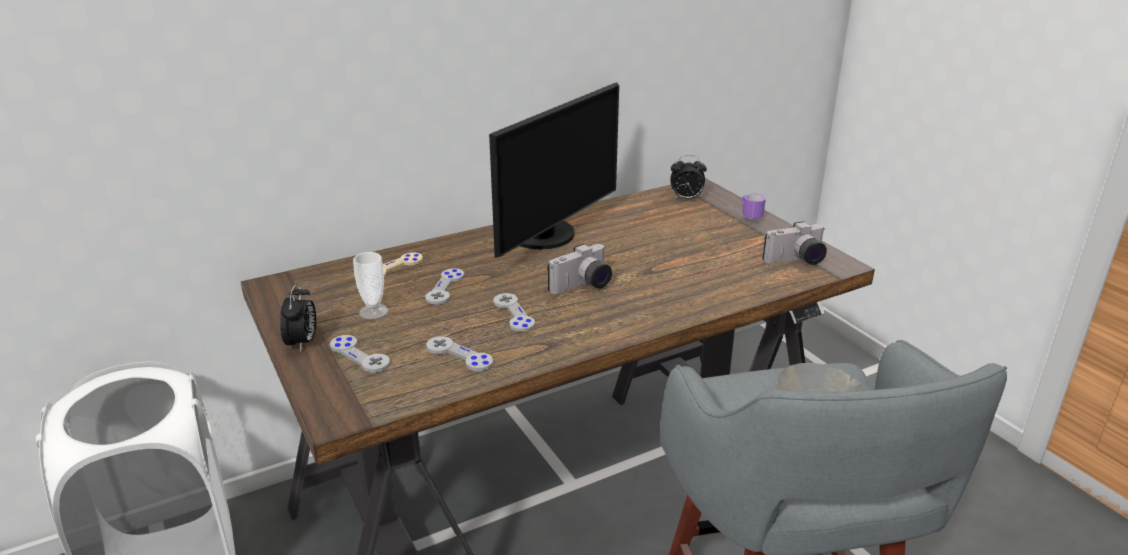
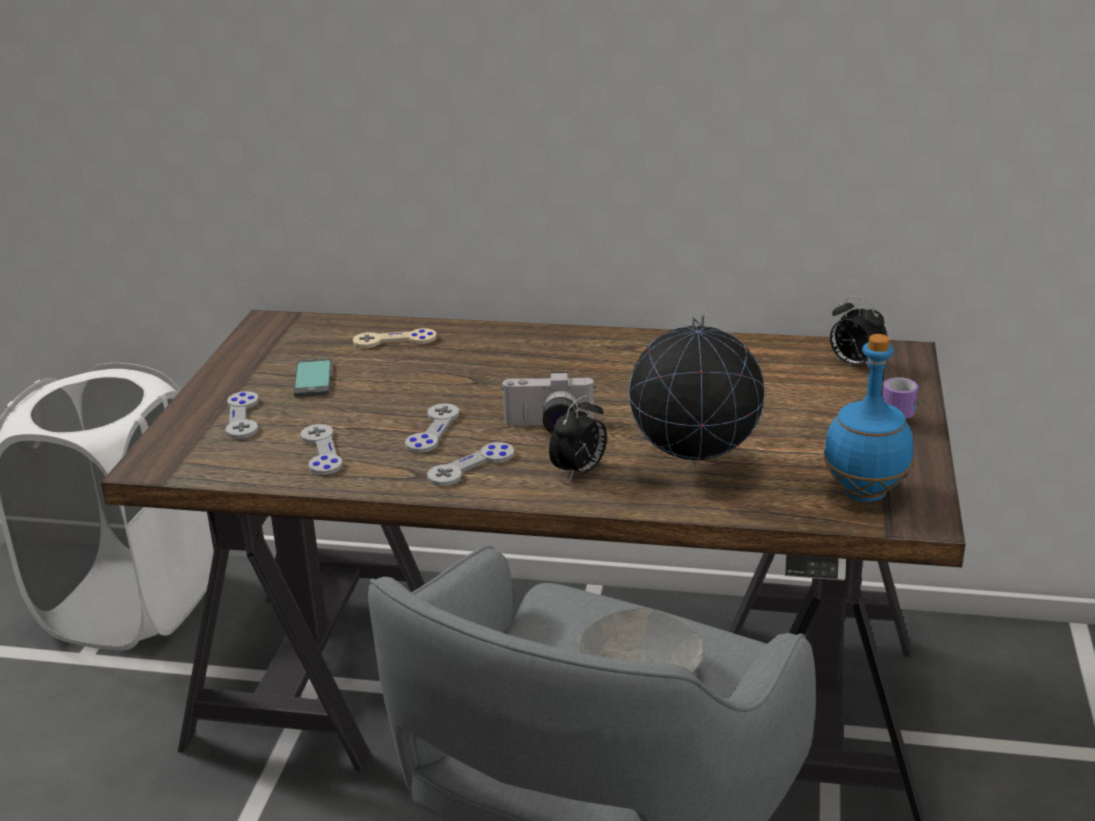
camera: 40 degrees right, 0 degrees up
(302, 343) = (216, 387): alarm clock -> alarm clock (579, 471)
(374, 311) = (313, 379): cup -> phone
(445, 288) = (411, 379): grey game controller -> grey game controller (471, 466)
(547, 236) = (603, 357): monitor -> none
(698, 279) = (695, 467): none -> globe
(796, 261) = (865, 492): camera -> blue bottle

